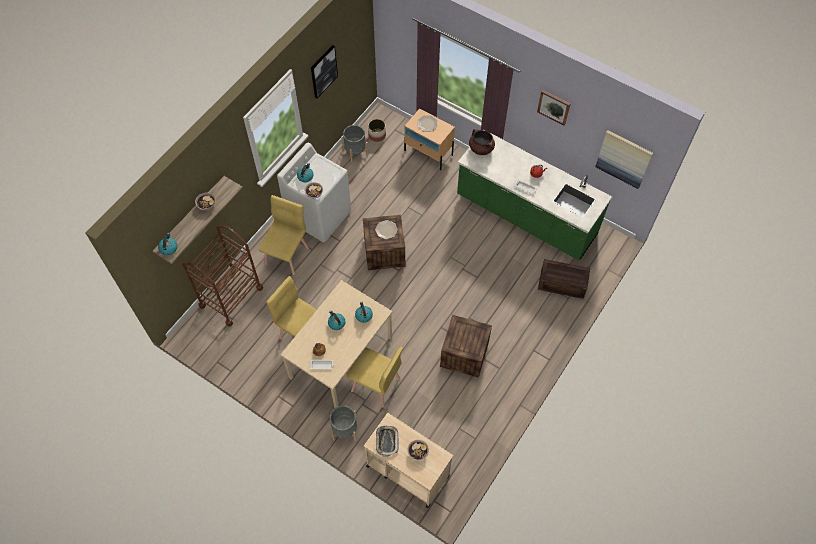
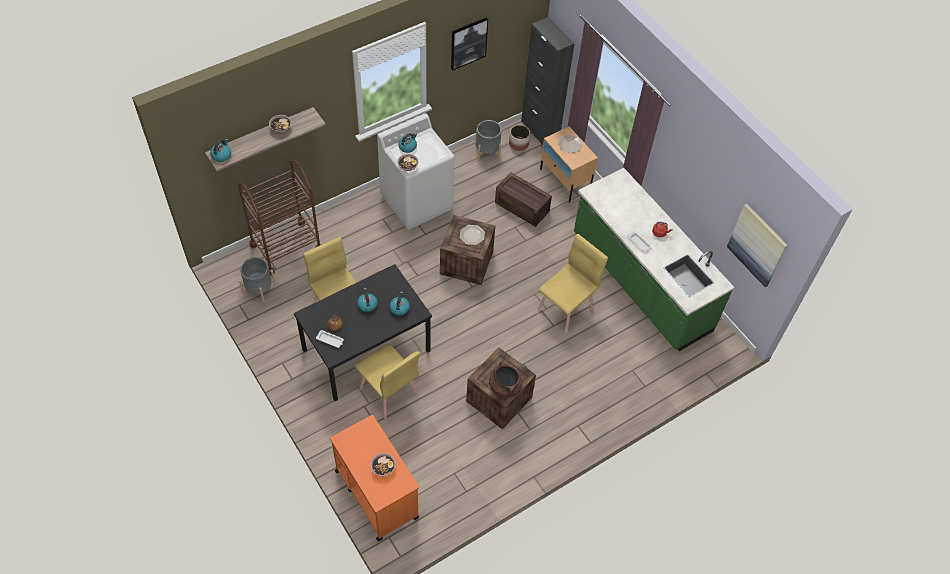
camera: 20 degrees right, 5 degrees down
(287, 255) = (363, 228): yellow chair -> yellow chair (566, 308)
(341, 356) = (366, 349): beige dining table -> black dining table
(344, 429) = (332, 424): grey planter -> grey planter (259, 289)
(386, 441) = (356, 443): tray -> none
(388, 117) = (540, 130): none -> black cabinet
(407, 470) = (376, 493): beige cart -> orange cart
(481, 148) = (610, 186): brown cooking pot -> brown cooking pot (504, 387)
(554, 106) = (699, 159): picture -> none
(562, 283) = (646, 369): crate -> crate (523, 207)

